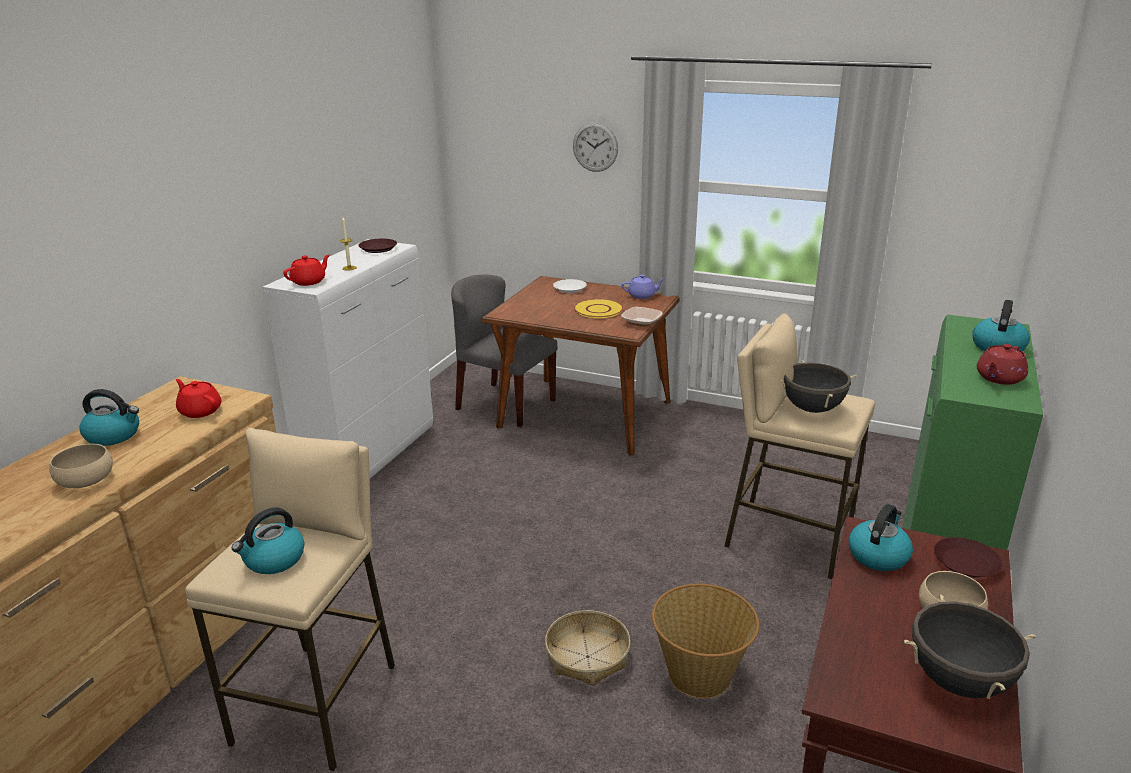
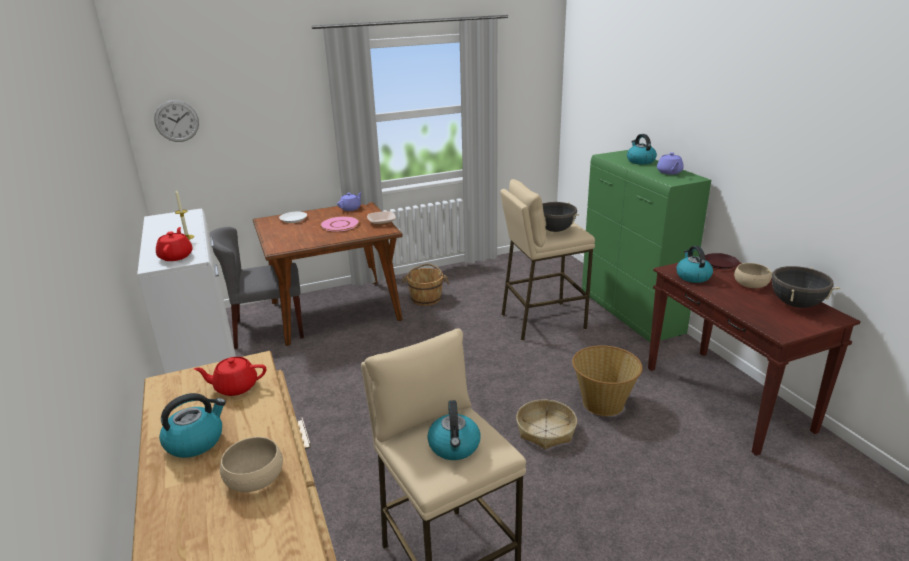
camera: 45 degrees left, 0 degrees up
(378, 248) = (176, 219): brown plate -> none
(595, 147) = (284, 103): wall clock -> wall clock (176, 121)
(598, 310) = (339, 225): yellow plate -> pink plate
(694, 444) = (426, 298): none -> brown bucket
(999, 378) = (669, 172): red teapot -> purple teapot

